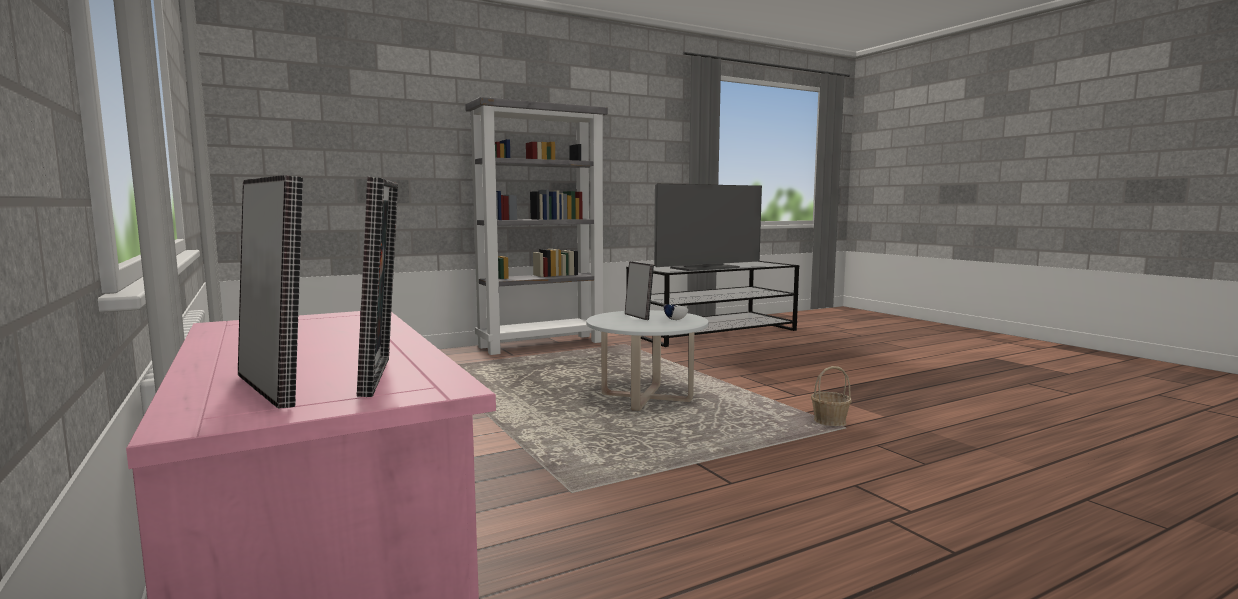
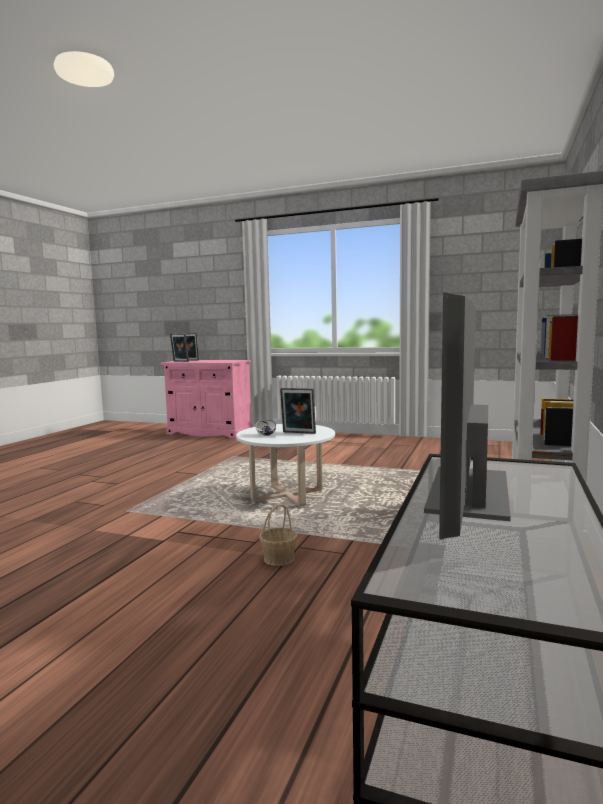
camera: 140 degrees right, 0 degrees up
(829, 421) = (139, 513): basket -> basket (279, 558)

